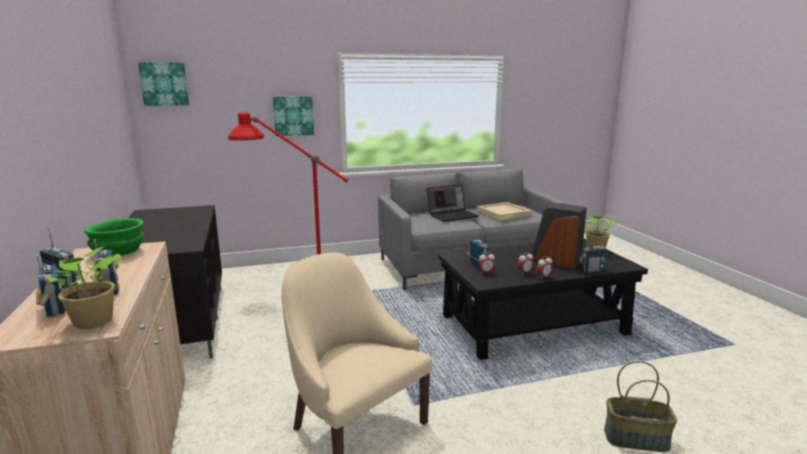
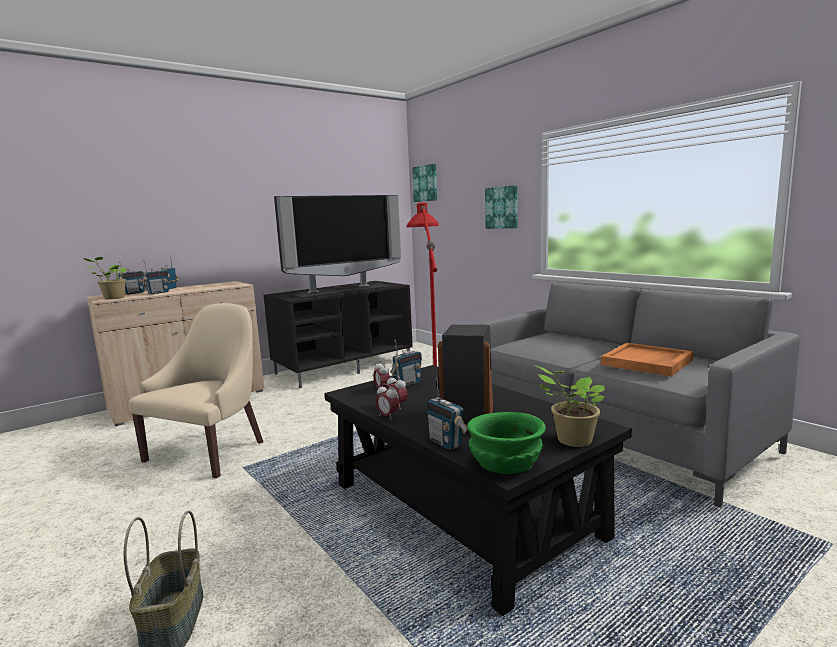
camera: 70 degrees right, 5 degrees down
(118, 252) = (227, 284): green bowl -> green bowl (504, 464)
(179, 227) = (341, 290): none -> television
(452, 215) = (582, 346): laptop -> none
(503, 213) = (647, 362): beige tray -> orange tray

